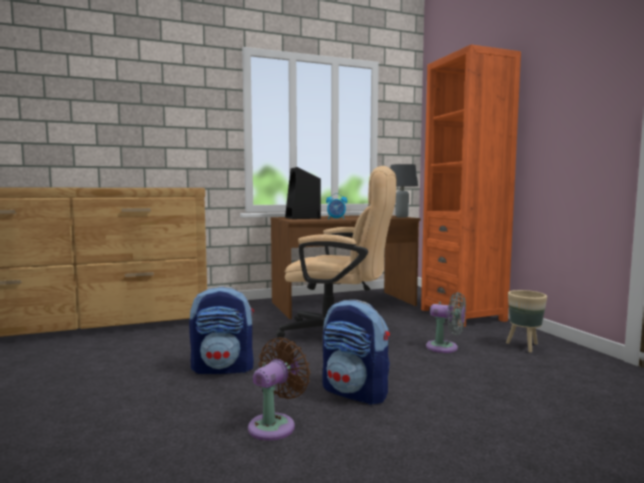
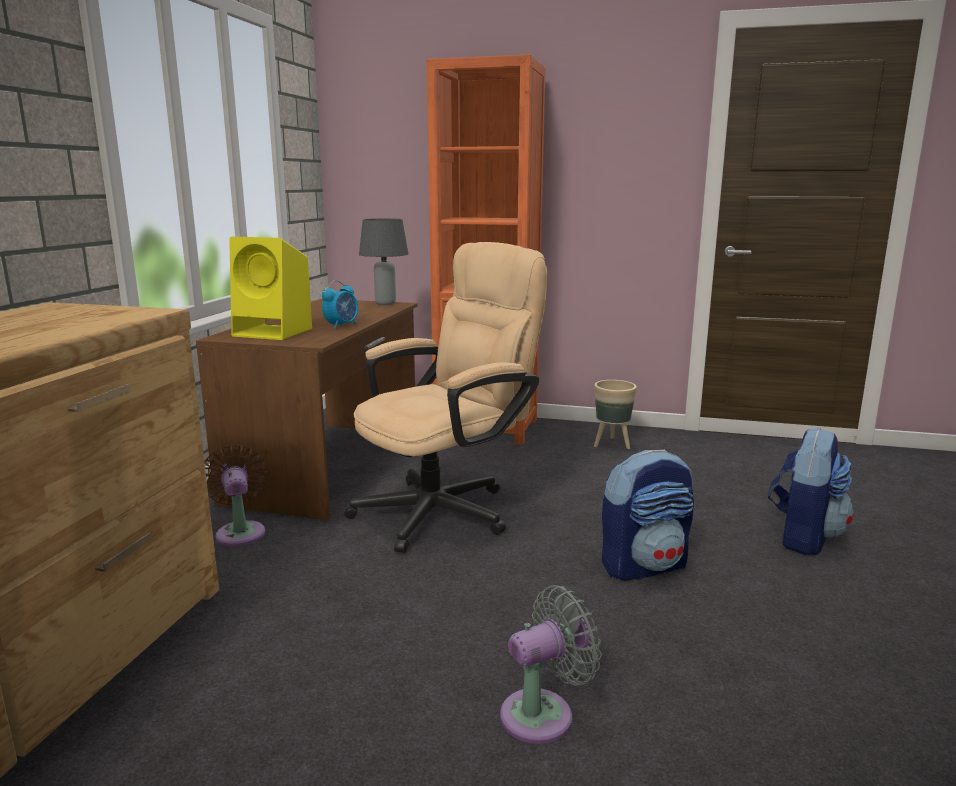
camera: 55 degrees left, 10 degrees up
(224, 368) = (470, 631): backpack -> backpack (803, 537)
(275, 425) = (691, 643): brown fan -> brown fan (240, 532)
(303, 218) = (275, 332): black speaker -> yellow speaker
(445, 348) = (572, 475): grey fan -> grey fan (543, 713)

